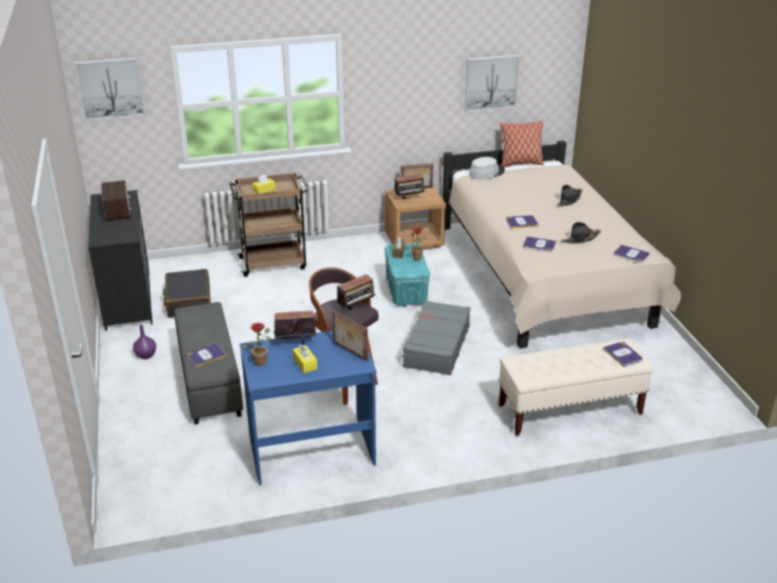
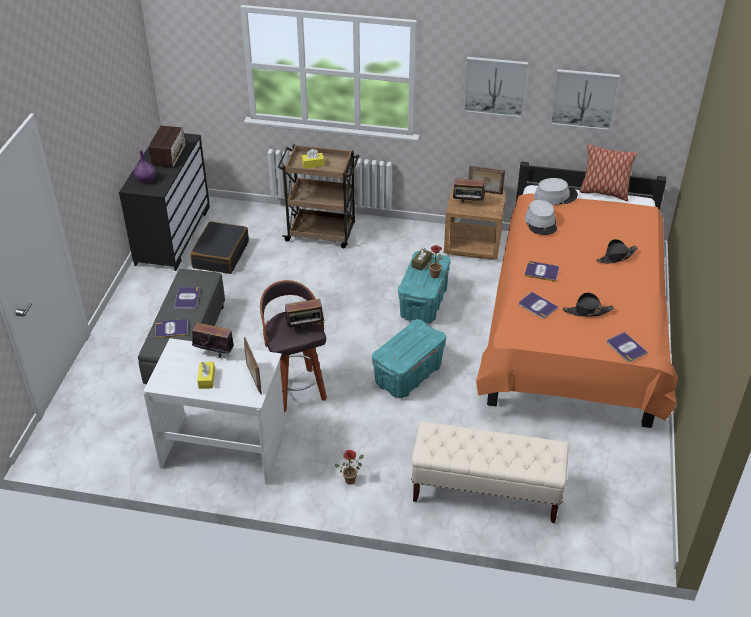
camera: 25 degrees right, 10 degrees up
(110, 88) = (184, 35): picture -> picture (495, 86)
(145, 355) = (151, 302): purple vase -> purple vase (146, 180)
(261, 360) = (173, 363): potted plant -> potted plant (351, 479)
(311, 449) = (224, 448): blue desk -> white desk
(436, 346) = (408, 376): grey suitcase -> turquoise storage box
(491, 191) = (541, 223): none -> grey hat
(543, 278) = (574, 329): beige bed -> orange bed
(623, 354) = (542, 460): book -> book (187, 298)

